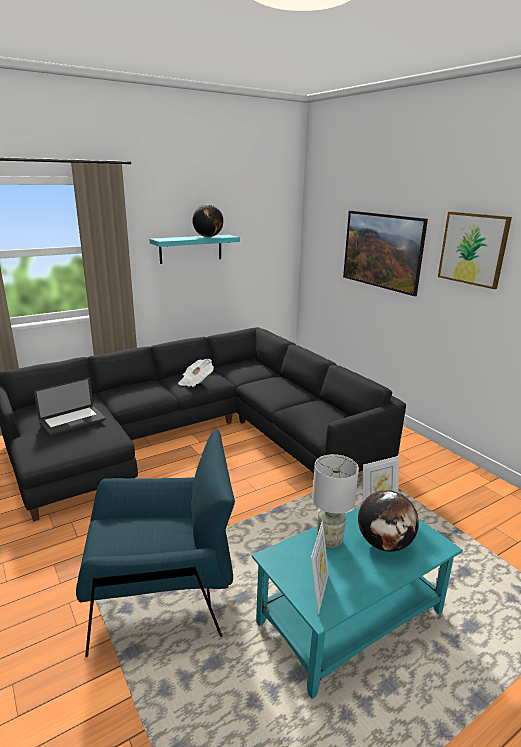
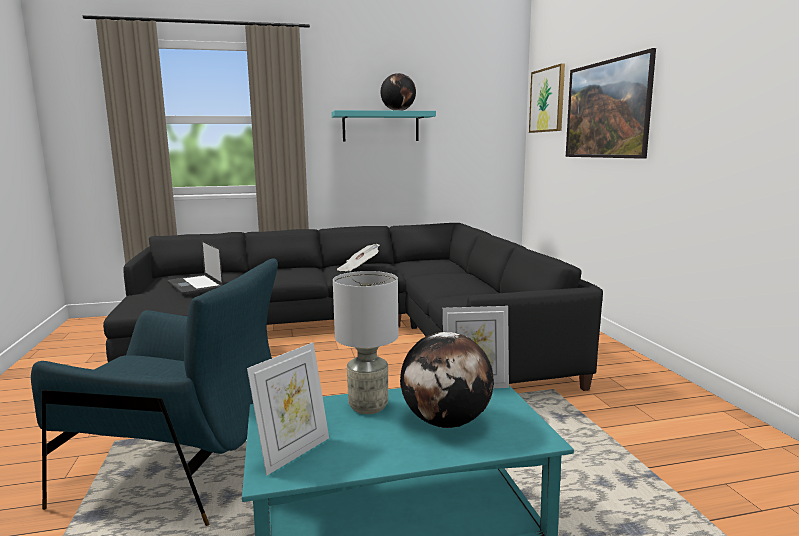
camera: 20 degrees right, 10 degrees down
(73, 421) = (195, 286): laptop -> laptop turned 75 degrees clockwise
(473, 249) = (713, 69): picture -> picture (547, 100)

